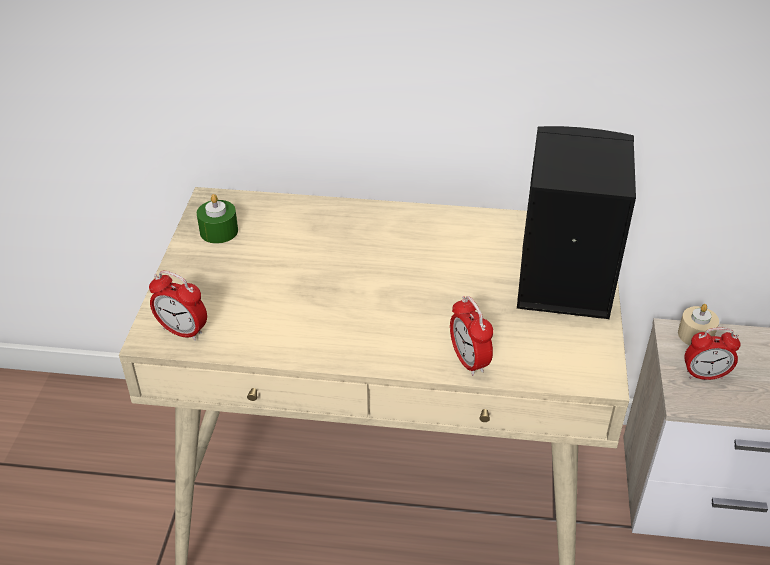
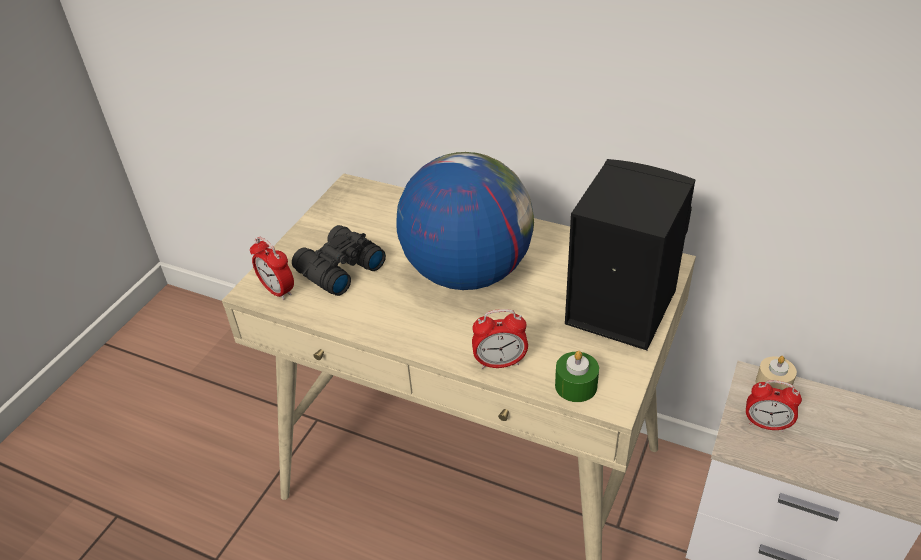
camera: 20 degrees right, 0 degrees up
(219, 231) = (344, 213): green candle -> green candle (576, 386)
(242, 295) = (338, 269): none -> black binoculars
(389, 273) = (467, 272): none -> globe
(469, 361) = (500, 363): alarm clock -> alarm clock turned 90 degrees counterclockwise

